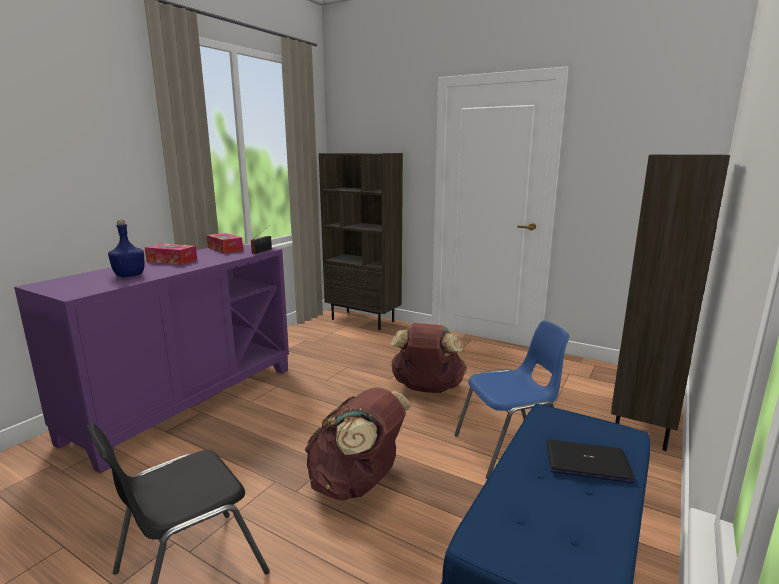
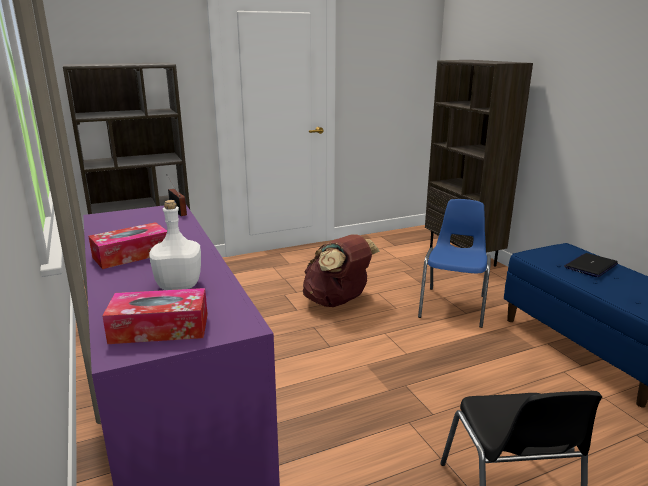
camera: 55 degrees left, 5 degrees up
(129, 275) = (178, 285): blue bottle -> white bottle
(225, 249) = (119, 223): tissue box -> tissue box (160, 328)
(357, 484) = (446, 381): brown backpack -> none

